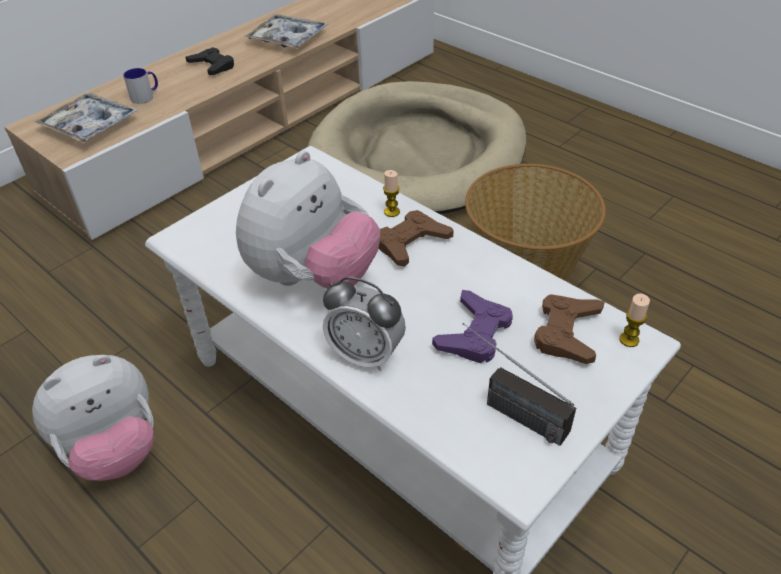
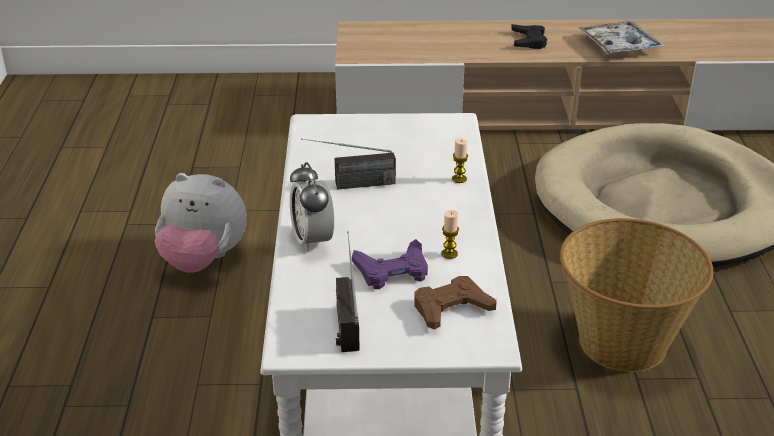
camera: 45 degrees right, 10 degrees down
(90, 126) = (388, 44): tray -> none
(146, 96) = (450, 41): mug -> none
(312, 277) = (349, 185): plush toy -> radio
(411, 243) = (440, 203): brown game controller -> none
(629, 340) = (486, 339): candle -> candle (449, 254)

